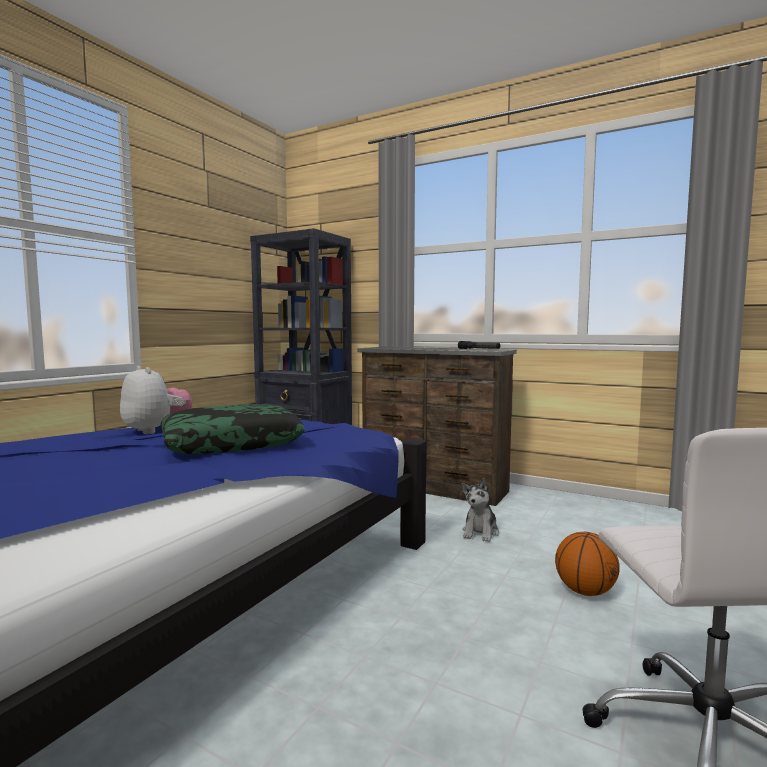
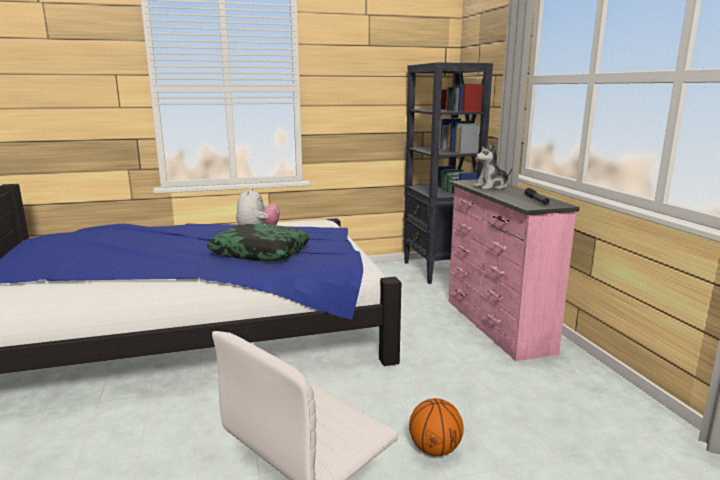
camera: 45 degrees right, 10 degrees up
(433, 487) = (496, 325): brown dresser -> pink dresser
(480, 532) = (454, 375): plush toy -> plush toy (491, 187)

